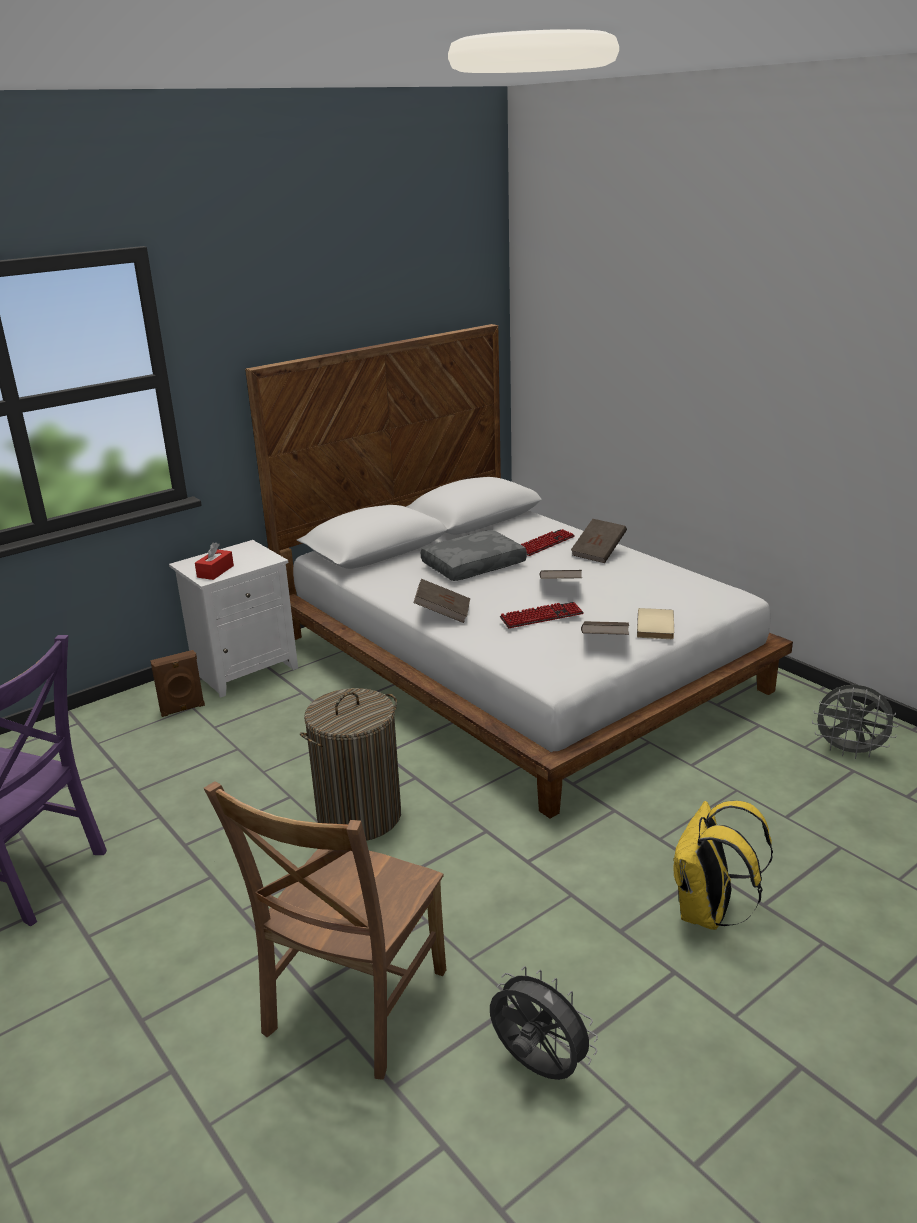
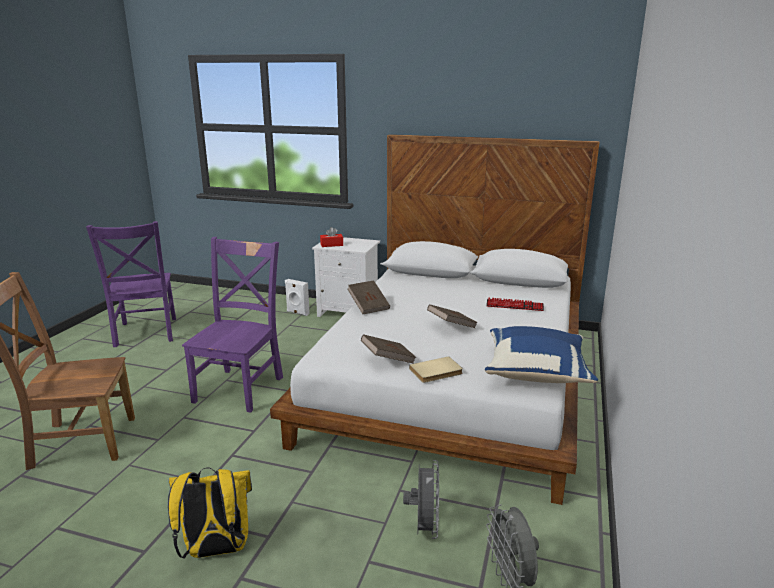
camera: 55 degrees right, 5 degrees down
(182, 709) = (297, 313): brown speaker -> white speaker
(359, 815) = (241, 387): laundry basket -> purple chair
(473, 565) = (448, 297): grey pillow -> none
(537, 1068) = (40, 519): grey fan -> grey fan (424, 528)
(541, 616) = (395, 331): keyboard -> none
(598, 552) = (529, 324): brown book -> none
(700, 584) = (536, 372): none -> blue pillow

